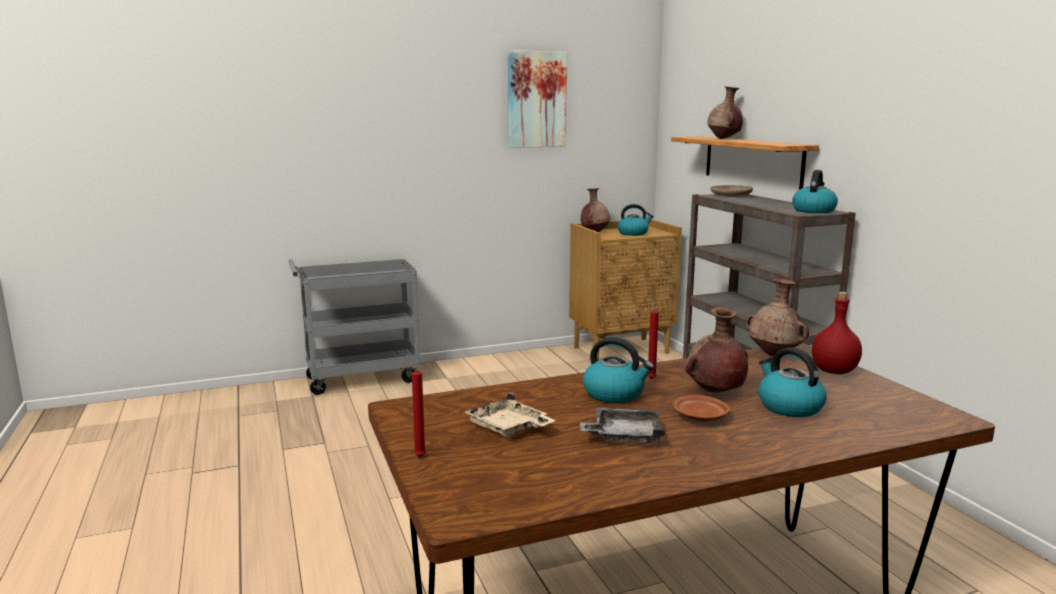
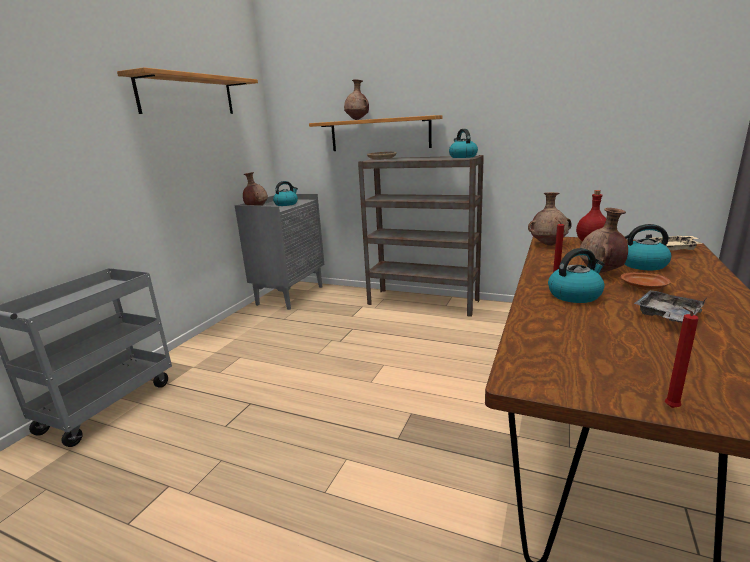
camera: 45 degrees left, 5 degrees up
(508, 428) = (619, 347): beige tray -> beige tray (673, 249)
(536, 99) = (187, 95): picture -> shelf
(621, 350) = (290, 295): brown cabinet -> grey cabinet

